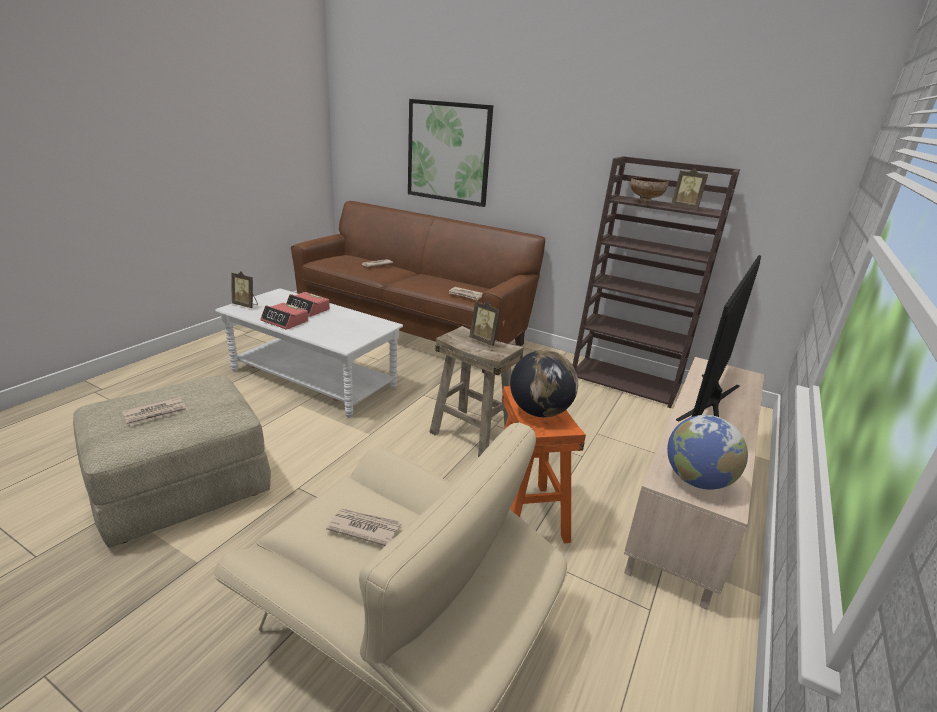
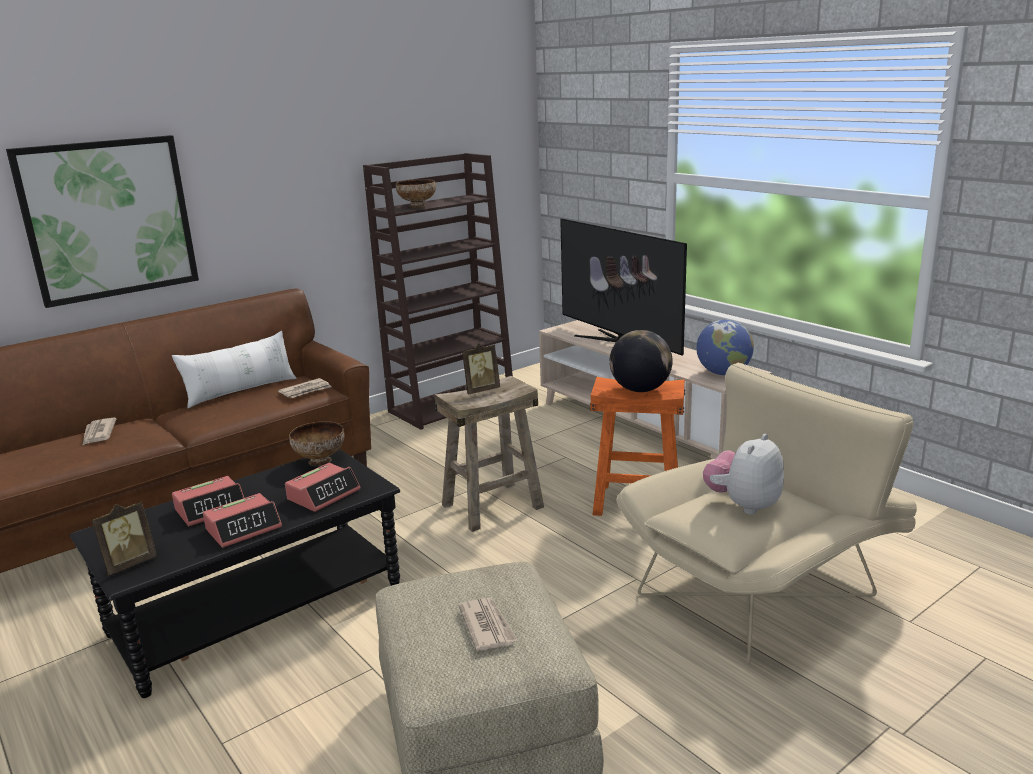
camera: 65 degrees left, 5 degrees down
(313, 379) = (259, 609): white coffee table -> black coffee table
(331, 333) = (324, 494): none -> alarm clock
(364, 528) = (743, 505): newspaper -> plush toy
(377, 323) = (320, 461): none -> bowl
(459, 282) = (241, 391): none -> white pillow
(685, 208) = (451, 201): picture frame -> none

